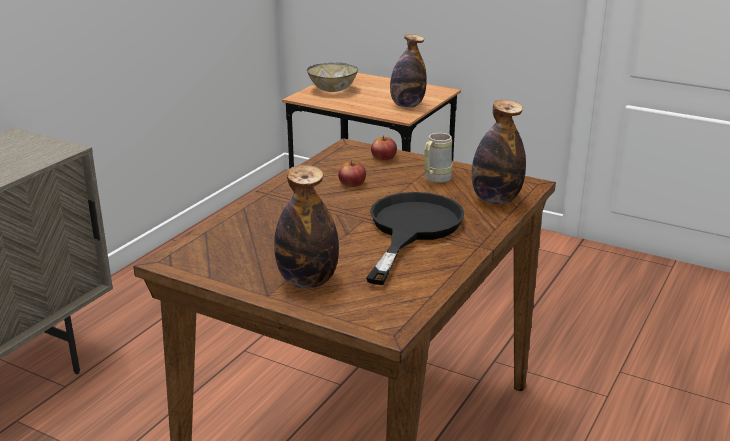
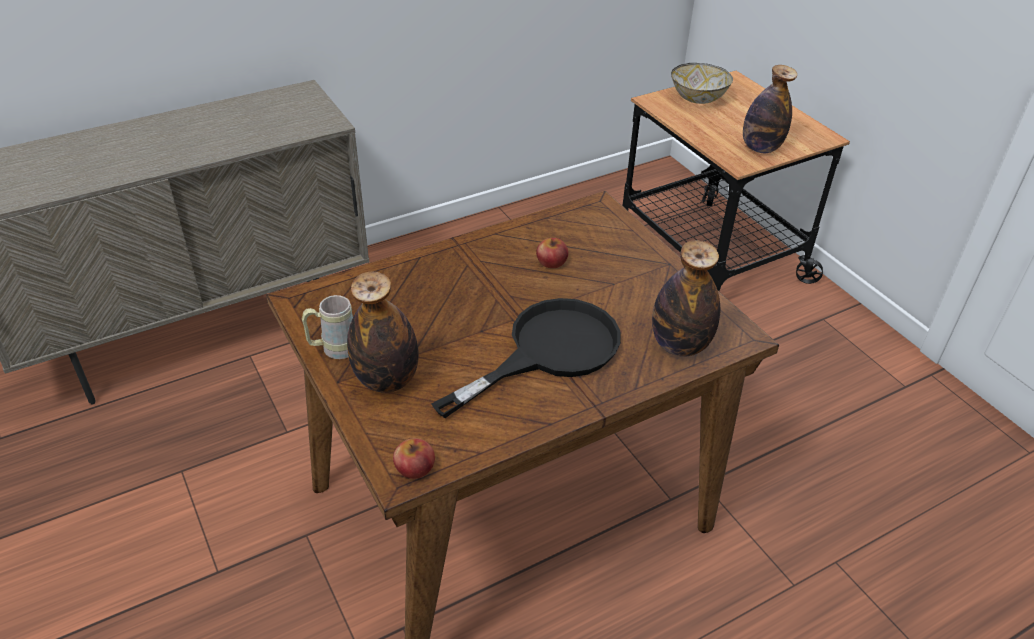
camera: 30 degrees right, 15 degrees up
(383, 157) = (620, 235): apple -> apple (414, 467)
(435, 179) = (642, 289): beige mug -> beige mug (333, 350)

